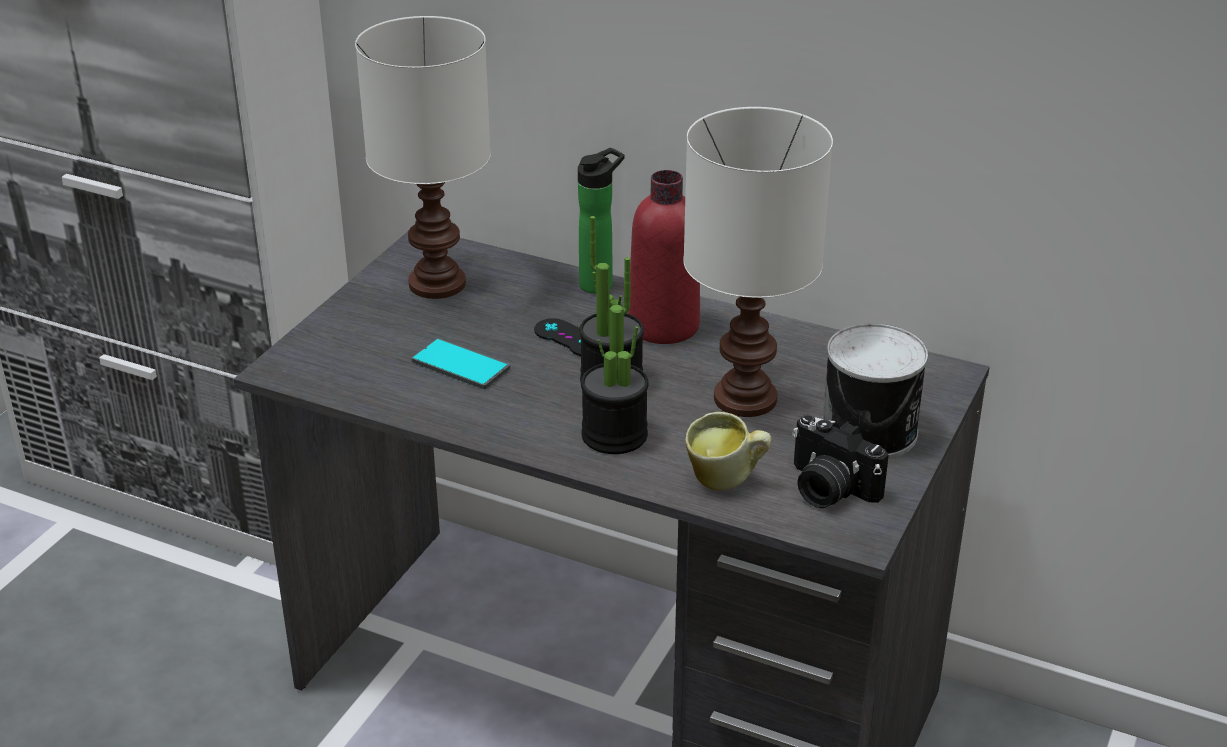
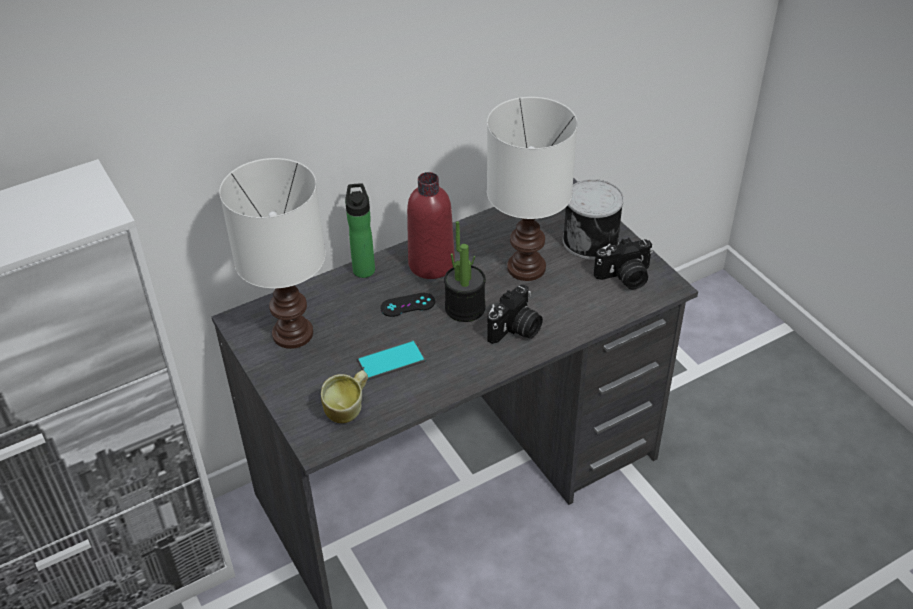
camera: 55 degrees left, 10 degrees up
(614, 435) = (516, 330): potted plant -> camera
(726, 481) = (590, 309): mug -> mug (348, 412)

